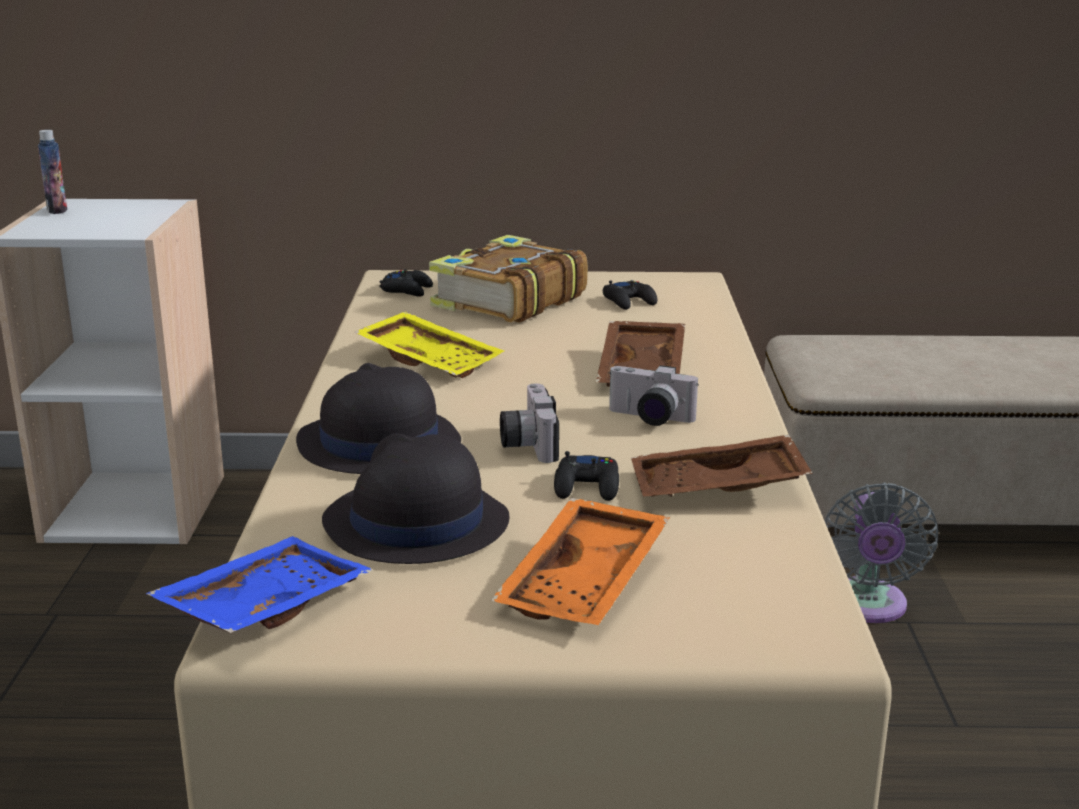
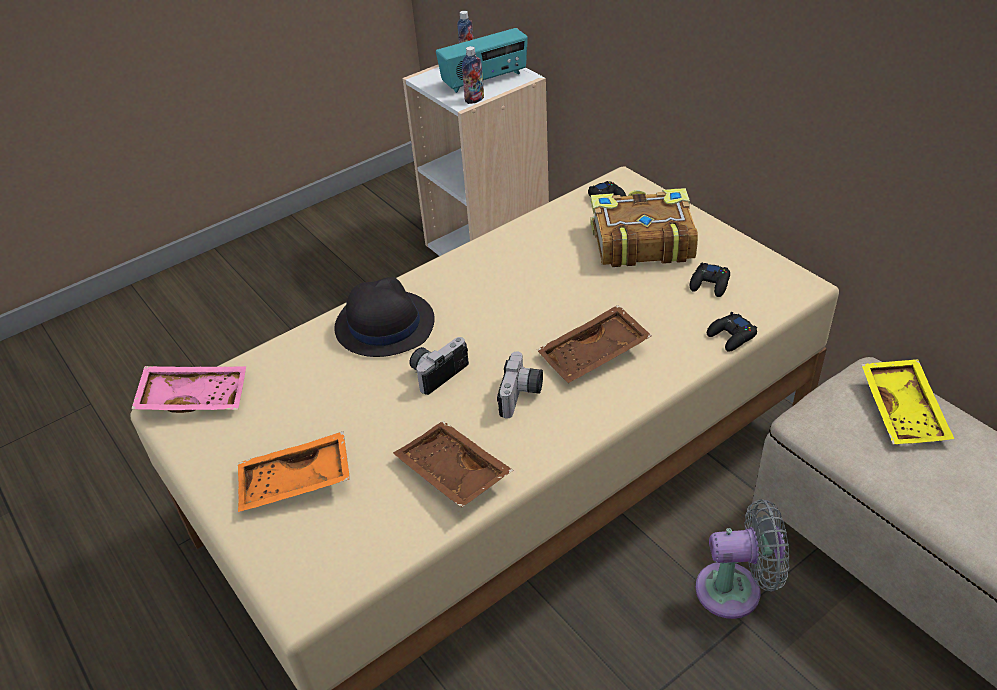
camera: 55 degrees right, 20 degrees up
(120, 215) = (485, 80): none -> radio
(145, 228) = (474, 99): none -> bottle
(263, 606) = (195, 396): blue tray -> pink tray
(415, 523) = (308, 391): black hat -> none
(431, 360) = (512, 273): yellow tray -> yellow tray (904, 410)
(587, 487) = (405, 423): black game controller -> black game controller (731, 336)
(648, 419) = (522, 396): camera -> camera turned 150 degrees counterclockwise
(866, 607) = (735, 590): grey fan -> grey fan turned 150 degrees counterclockwise

